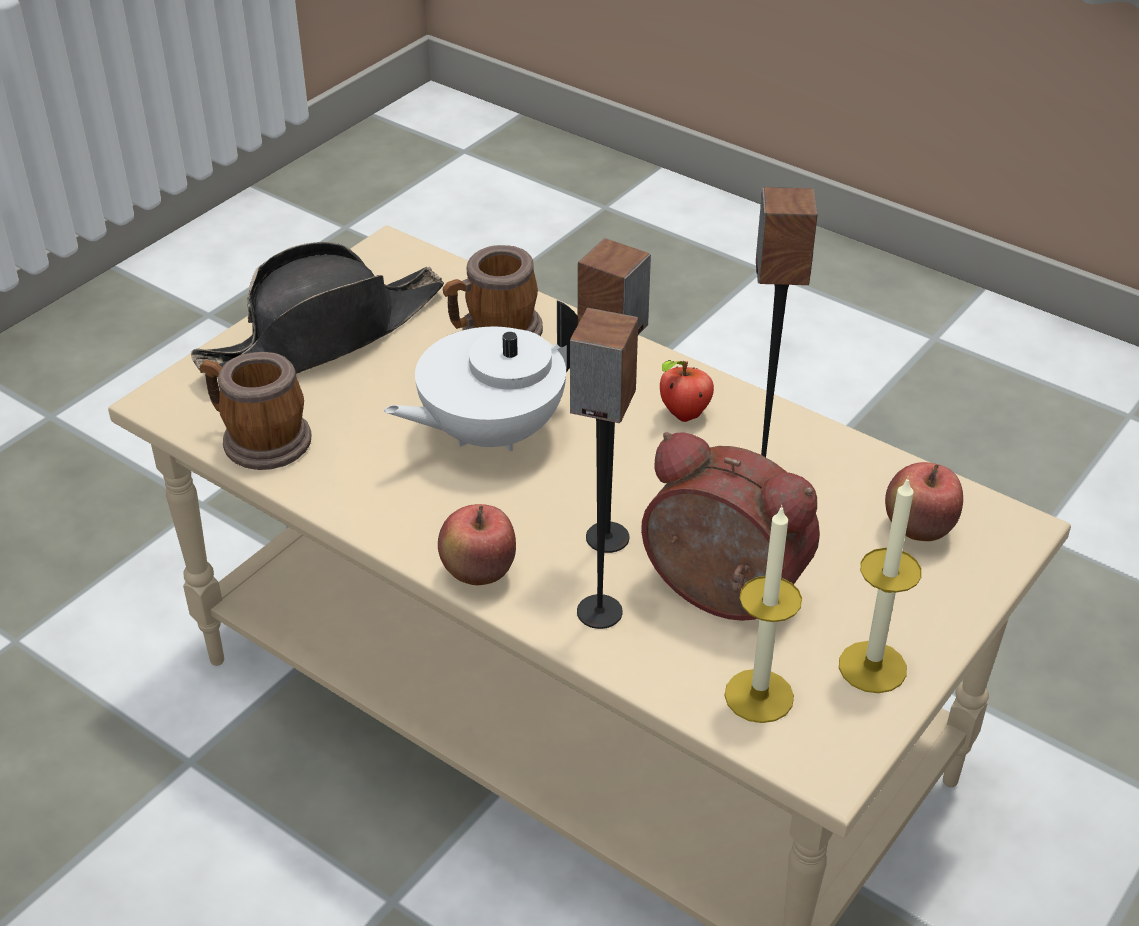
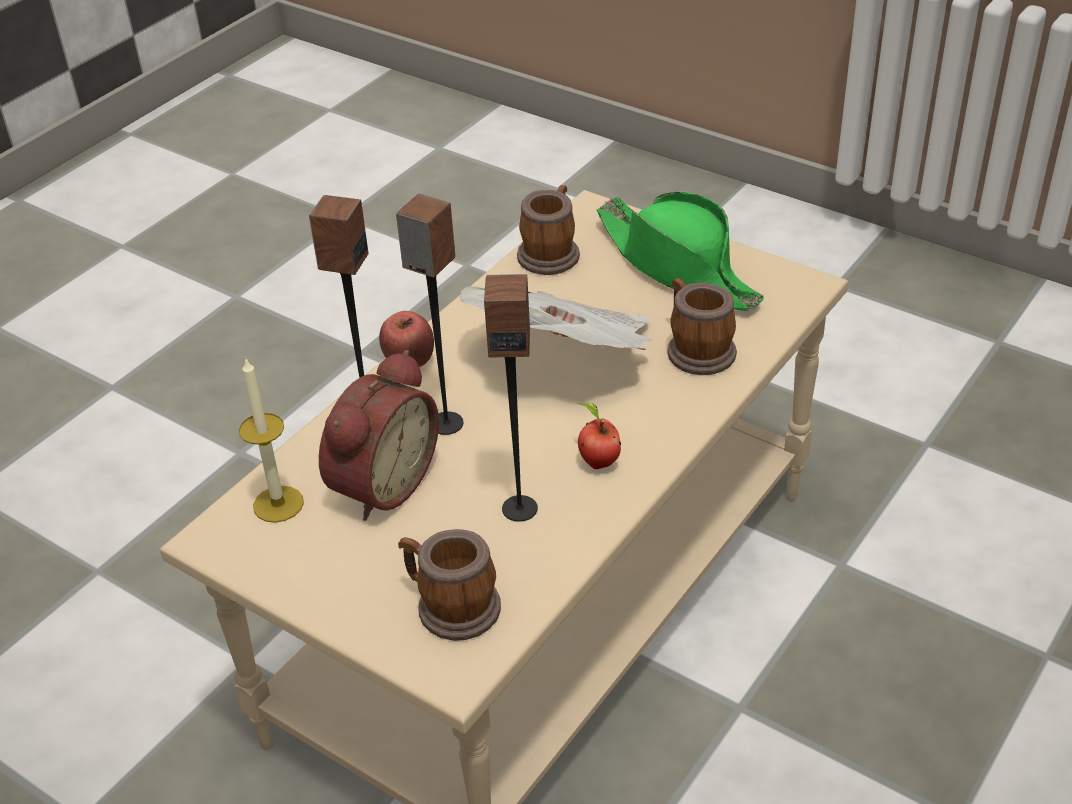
camera: 90 degrees right, 0 degrees up
(325, 336) = (678, 266): black hat -> green hat
(490, 432) = (567, 357): white teapot -> newspaper
(872, 667) = (298, 567): candle -> none
(918, 531) = (450, 606): apple -> mug

